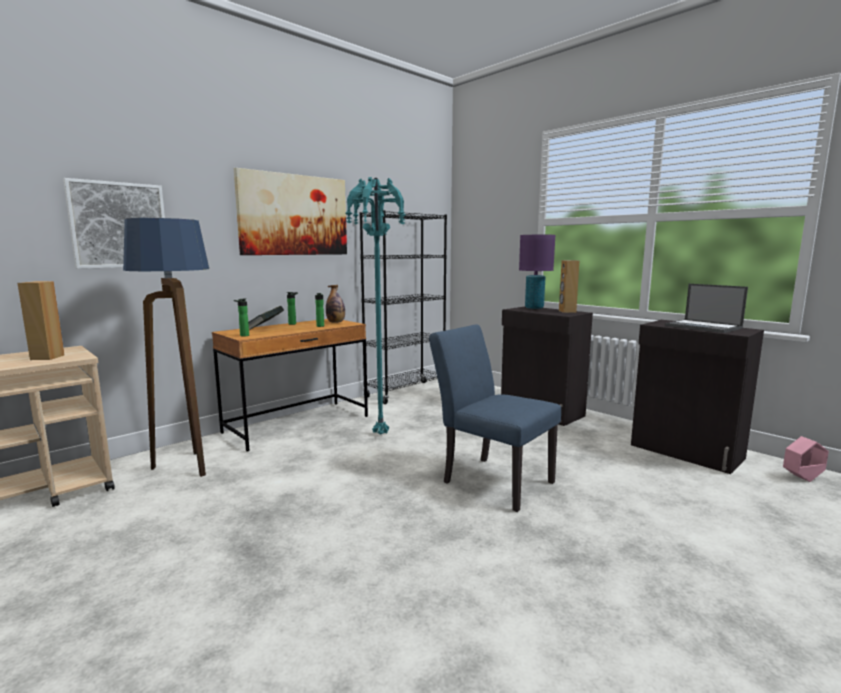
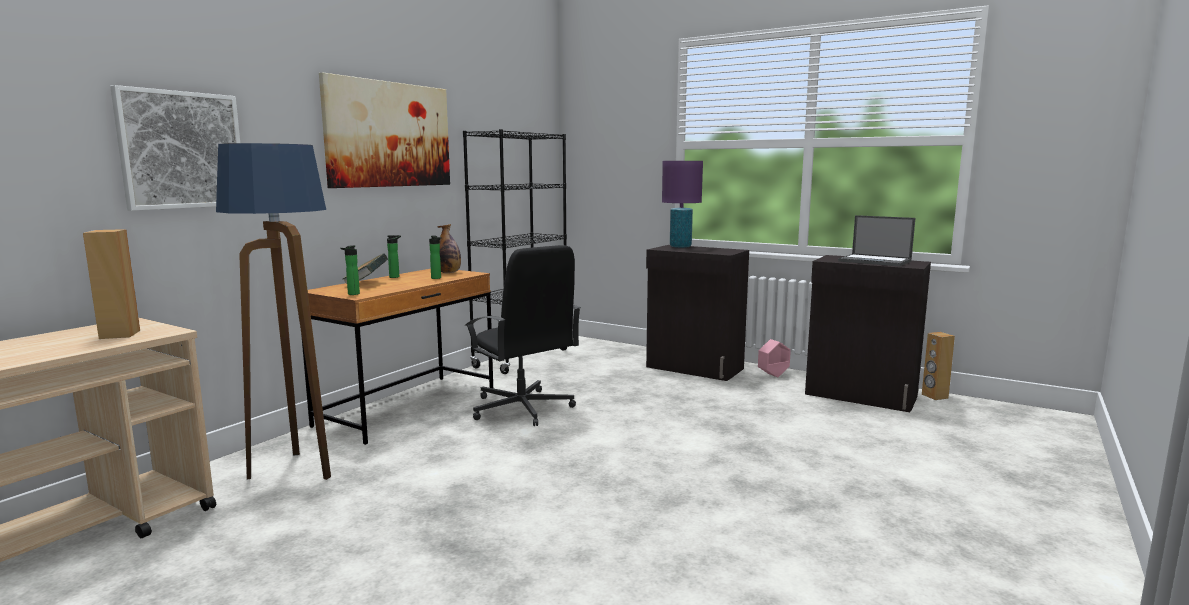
camera: 15 degrees left, 0 degrees up
(379, 434) = (522, 408): turquoise floor lamp -> black office chair
(491, 480) = (681, 443): blue chair -> none
(567, 311) = (721, 249): brown speaker -> brown speaker (934, 396)
(802, 478) = (972, 409): pink planter -> pink planter (773, 375)

